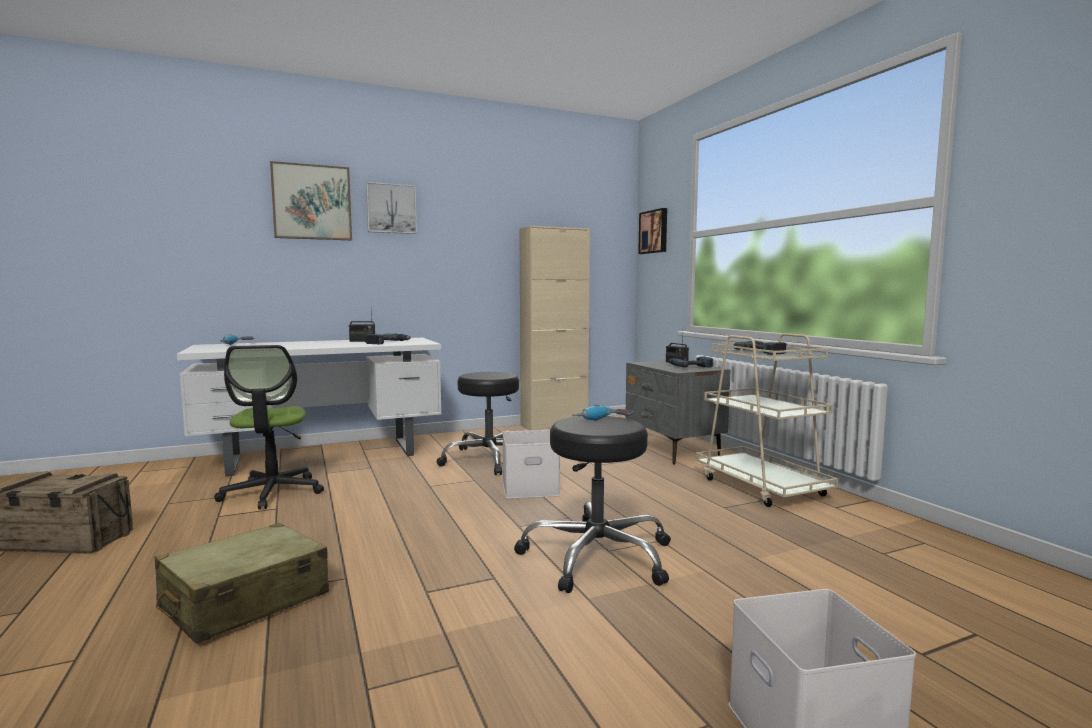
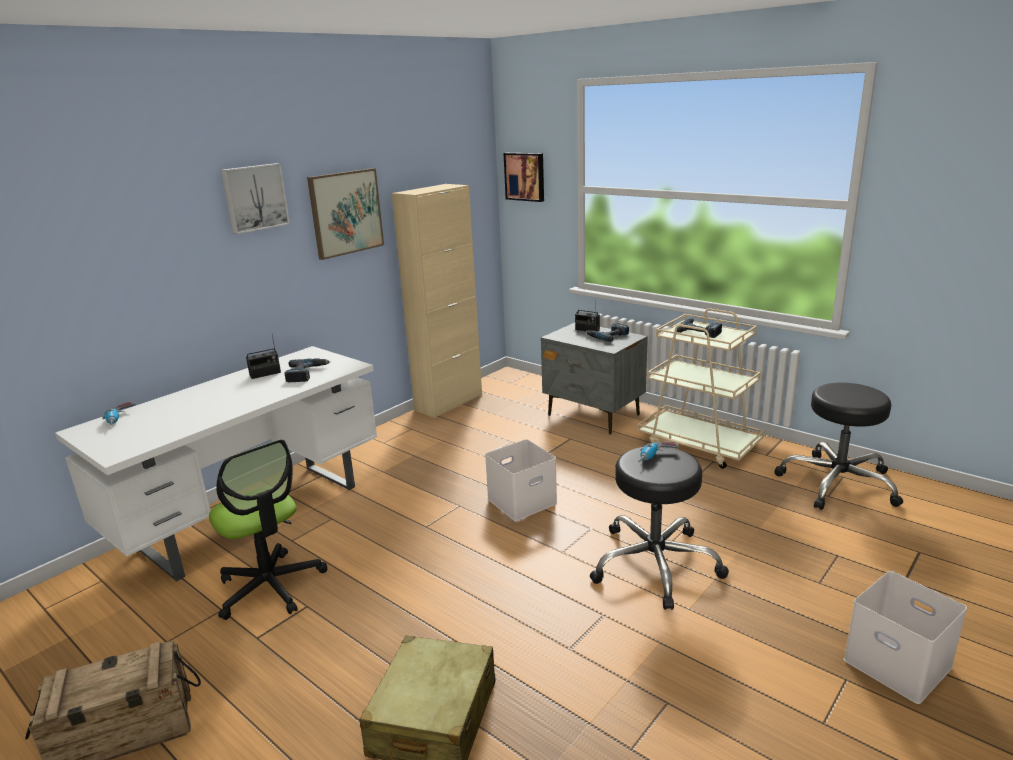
camera: 25 degrees left, 15 degrees up
(312, 202) = (161, 209): picture -> picture (345, 212)
(490, 459) = (441, 472): black stool -> black stool (837, 483)

